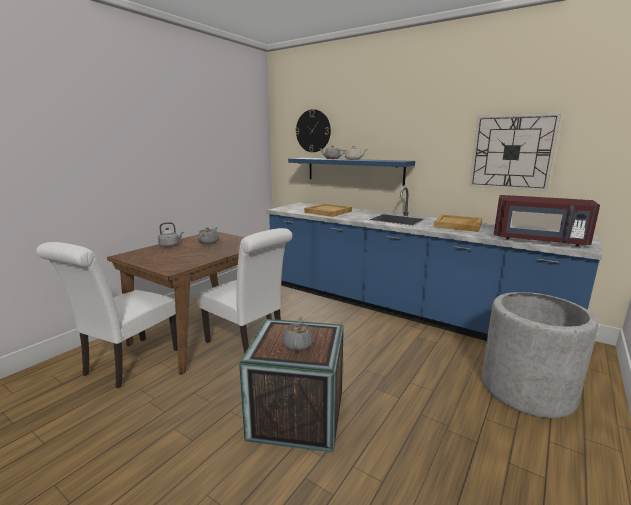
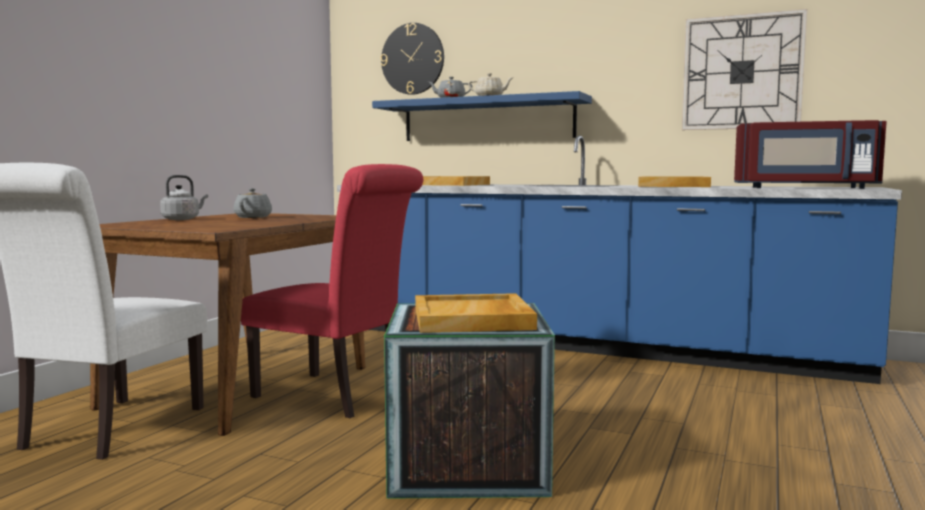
camera: 10 degrees left, 10 degrees down
(248, 345) = (336, 396): white chair -> red chair
(298, 345) = (473, 319): grey teapot -> beige tray
(526, 389) = (825, 412): grey planter -> none

